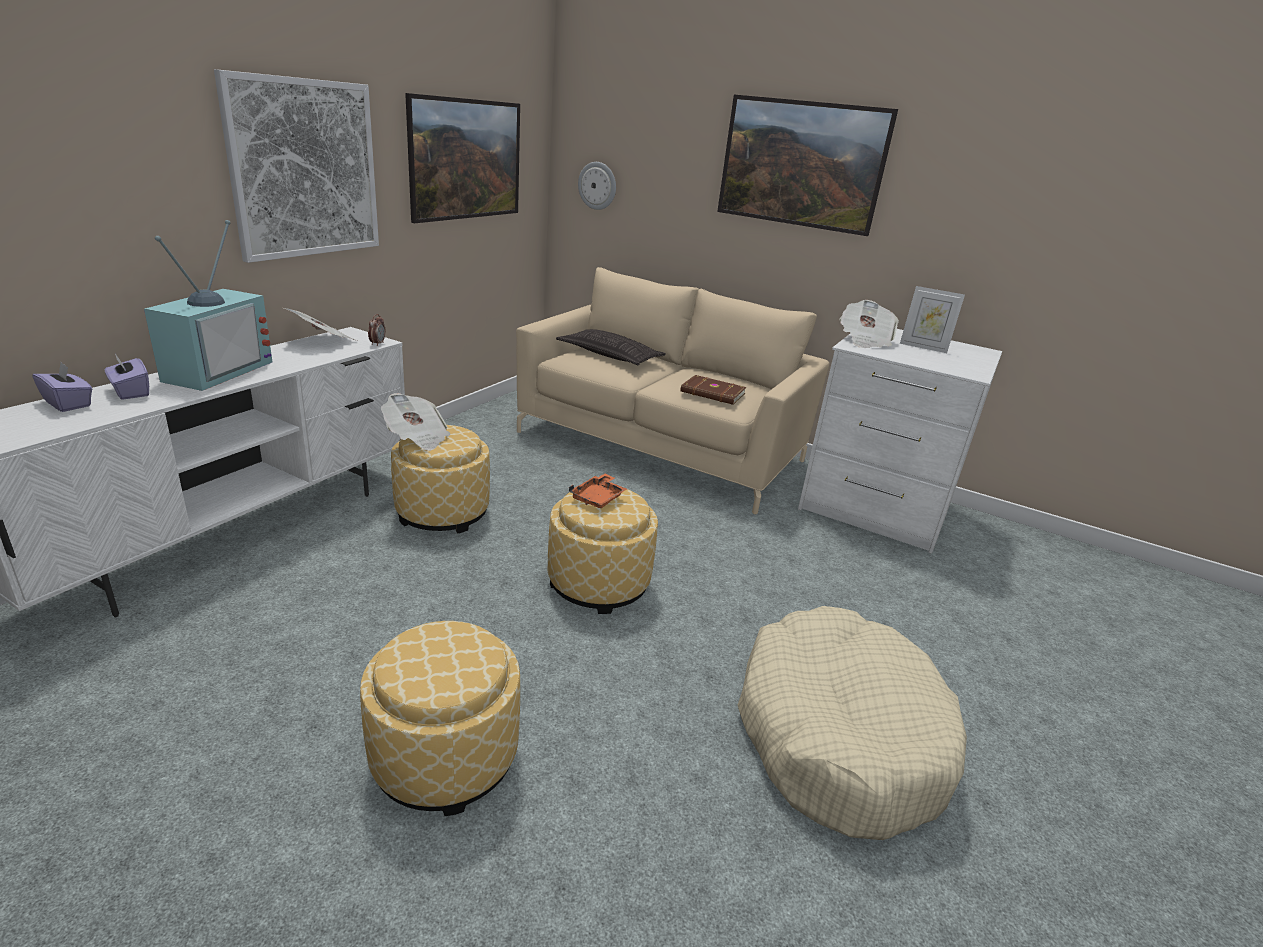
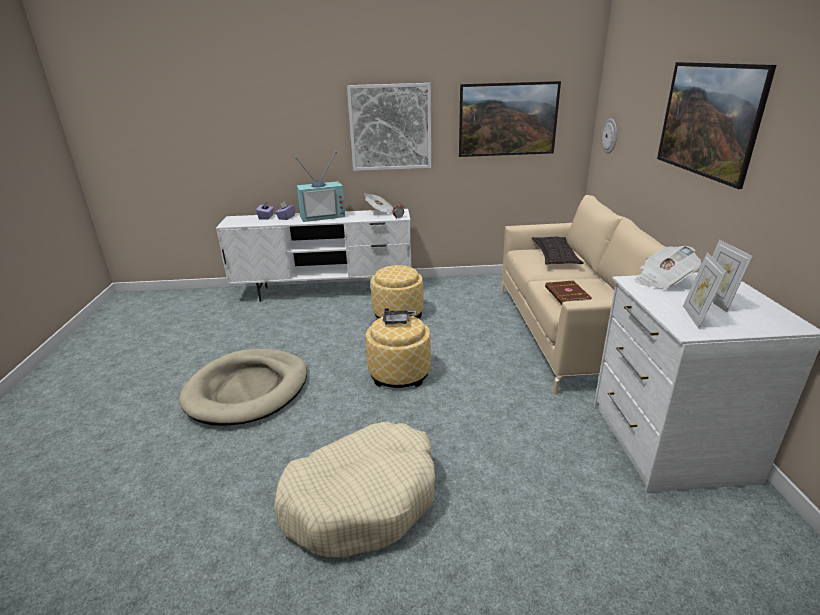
camera: 60 degrees right, 0 degrees up
(417, 438) = (387, 268): newspaper -> none
(445, 757) = (248, 390): ottoman -> beige dog bed
(598, 498) = (398, 321): orange tray -> grey tray
(948, 362) = (695, 317): none -> picture frame

